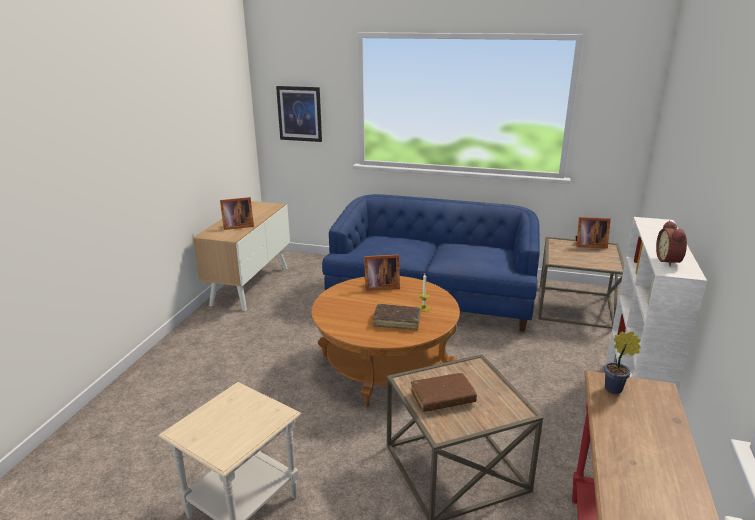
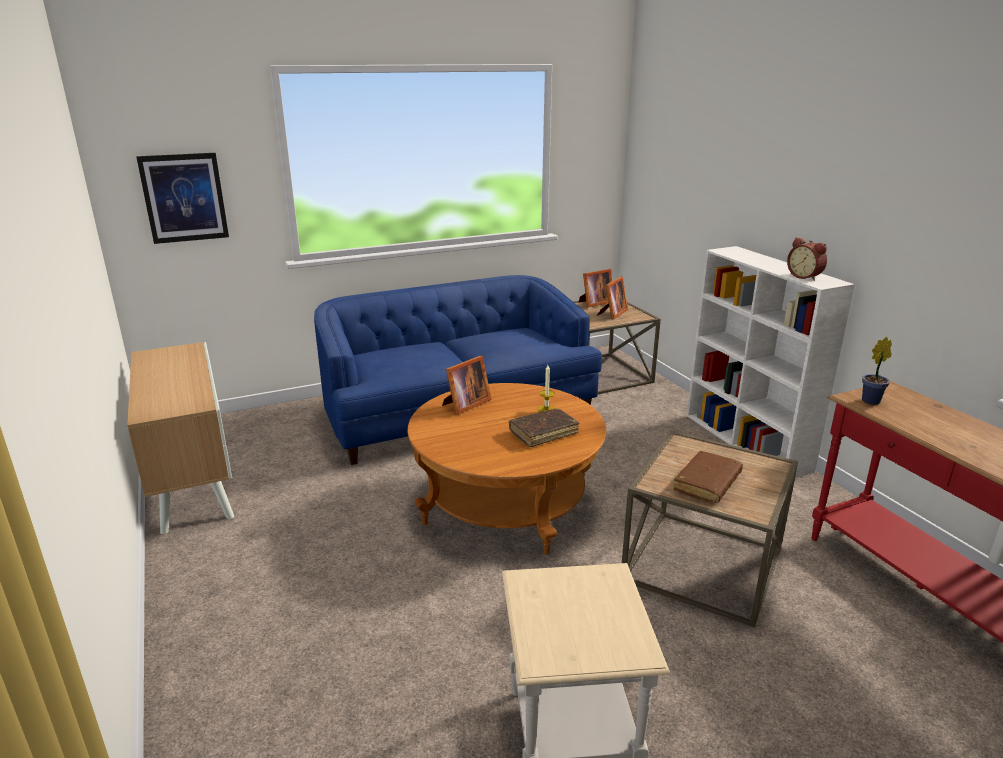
camera: 40 degrees left, 0 degrees up
(237, 226) = (178, 389): picture frame -> picture frame (612, 314)

